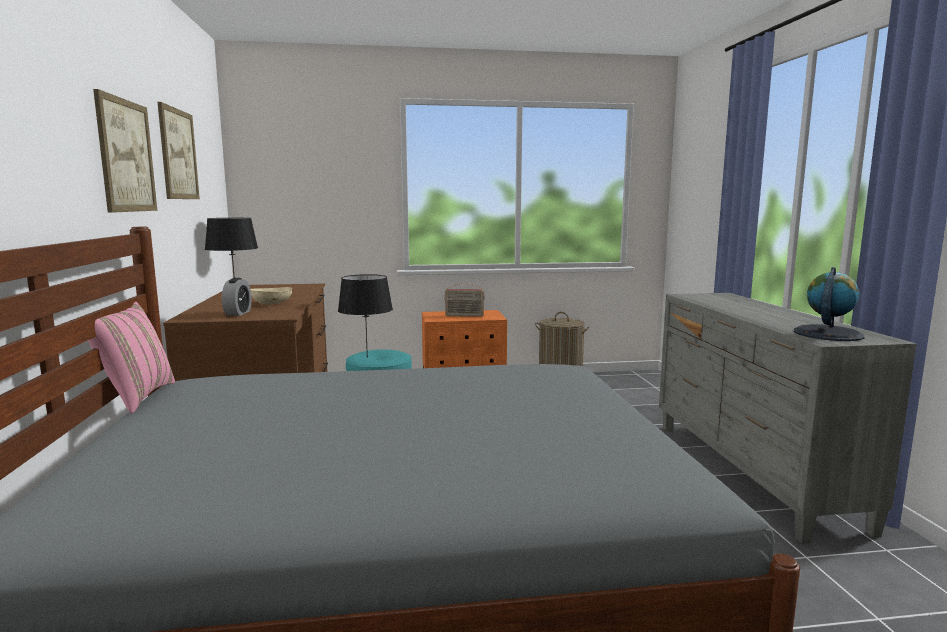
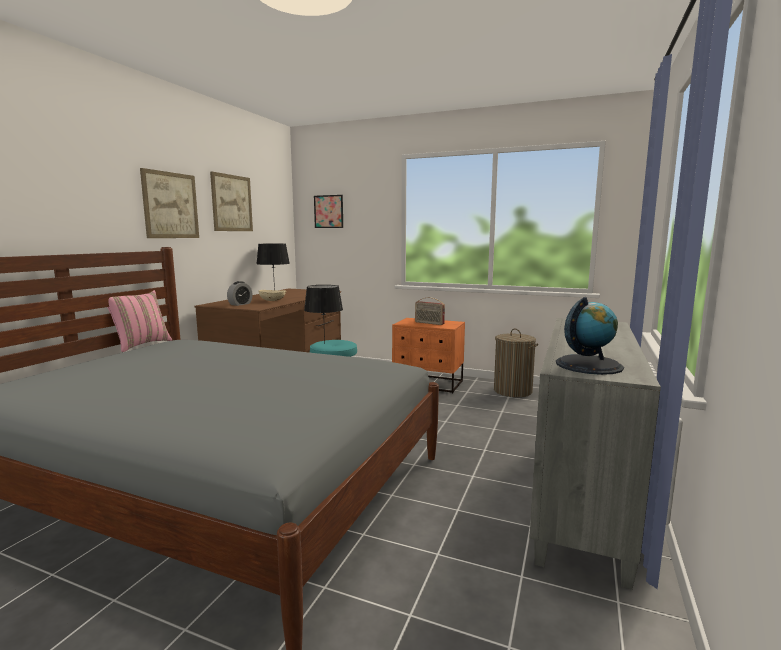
camera: 30 degrees right, 0 degrees up
(288, 170) = (328, 211): none -> picture

